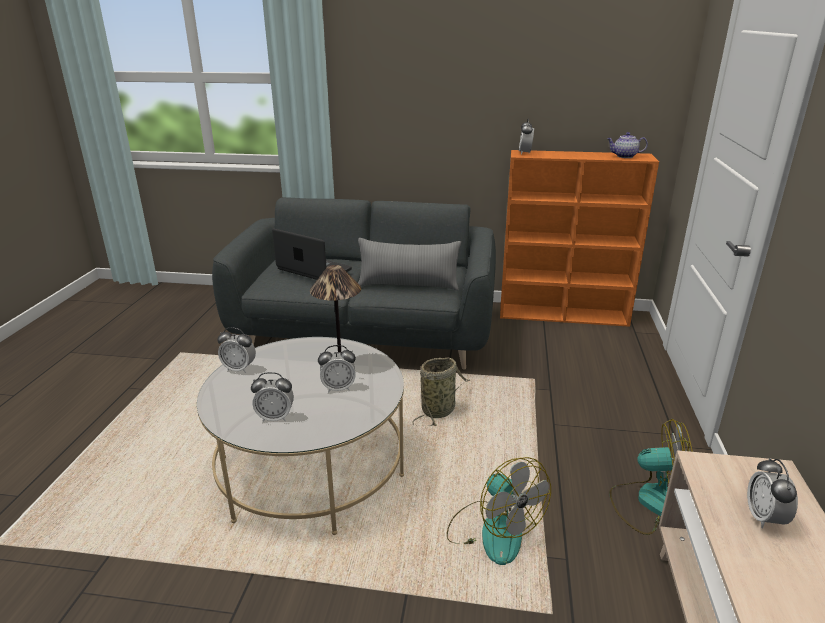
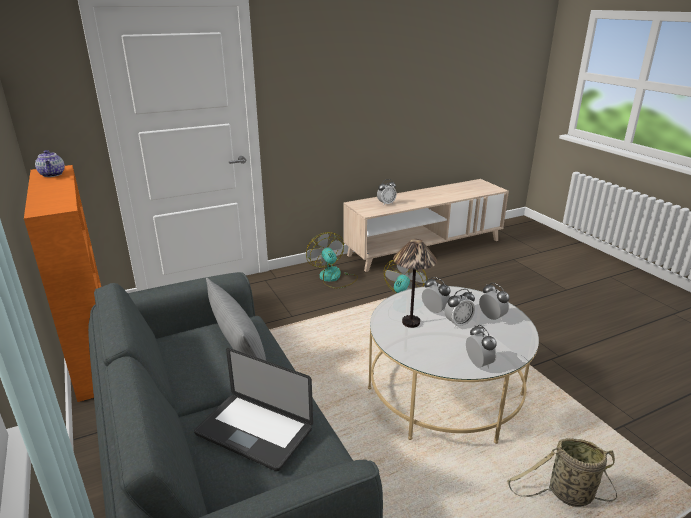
camera: 125 degrees left, 0 degrees up
(314, 270) = (254, 432): laptop -> laptop turned 60 degrees counterclockwise
(439, 410) = (320, 364): basket -> basket (567, 495)
(525, 153) = (49, 208): alarm clock -> alarm clock (458, 323)

